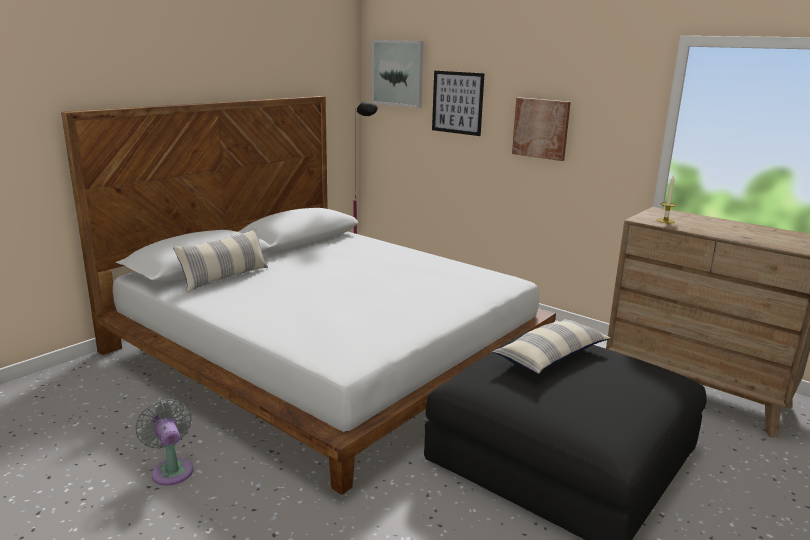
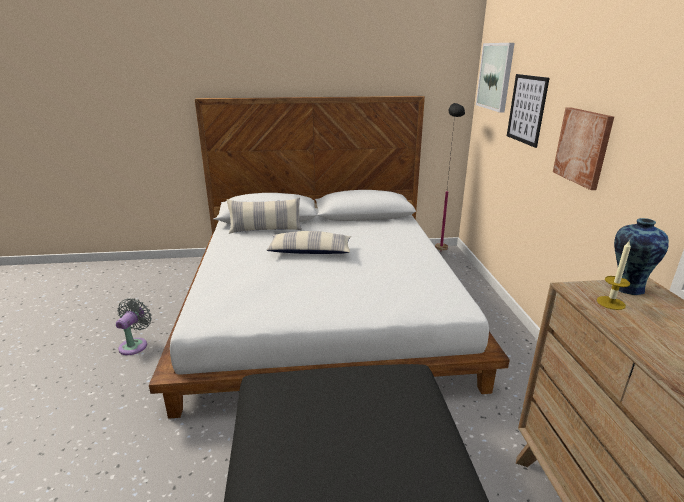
camera: 45 degrees right, 5 degrees up
(551, 357) = (360, 401): pillow -> pillow (310, 252)
(655, 213) = (626, 287): none -> vase

